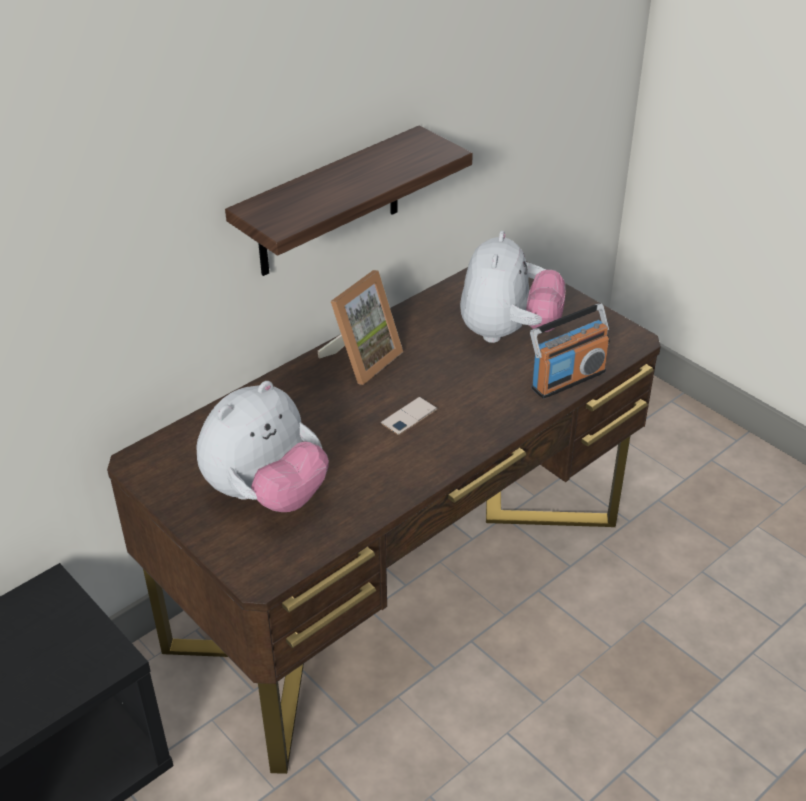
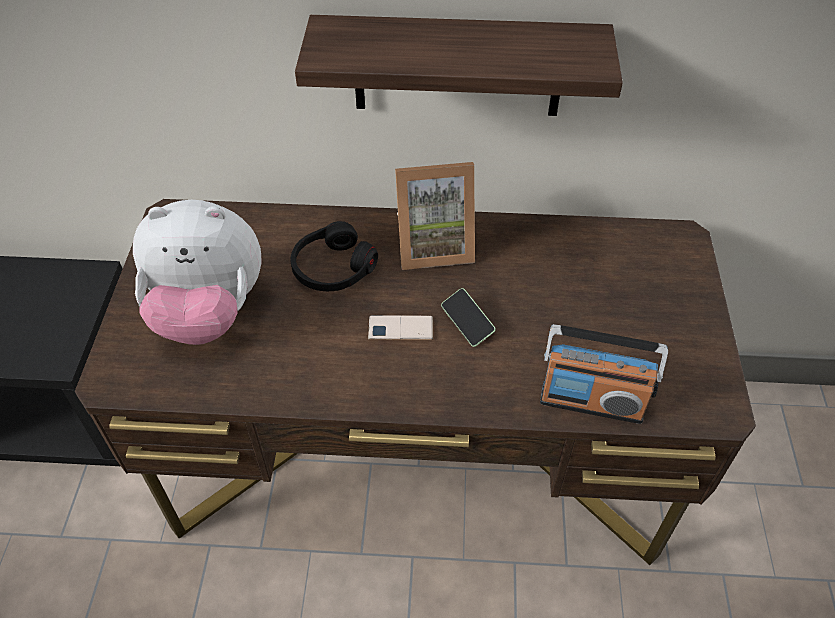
camera: 45 degrees right, 10 degrees up
(313, 414) = (332, 268): none -> black headphones
(444, 387) = (467, 322): none -> phone
(508, 332) = (596, 310): plush toy -> none

